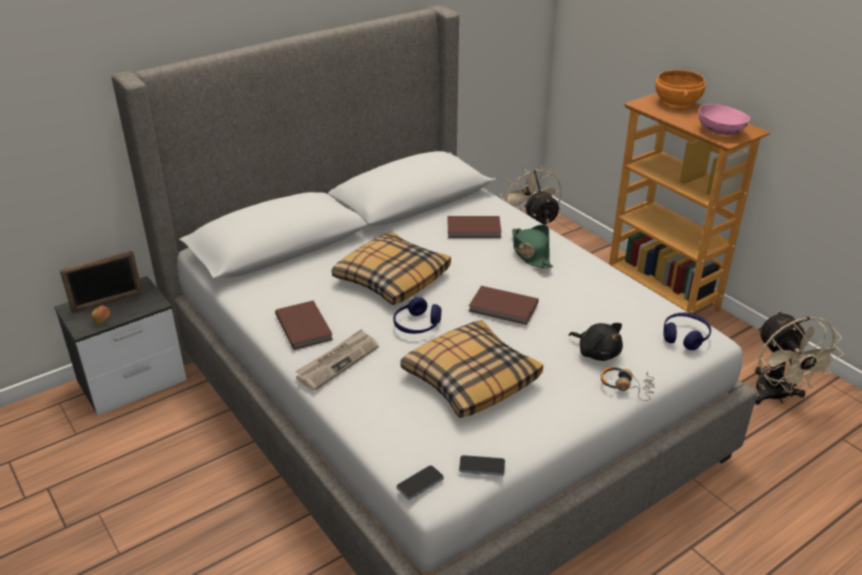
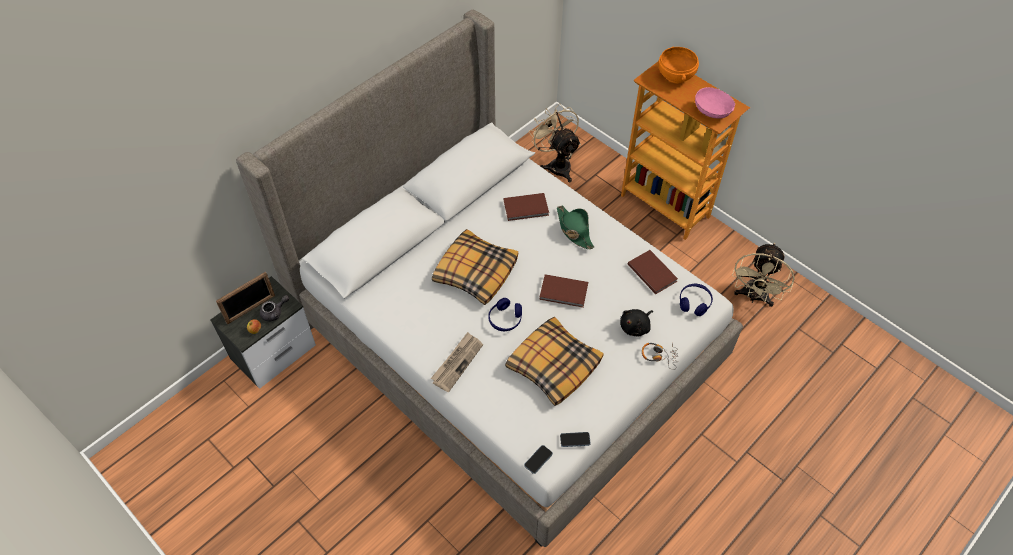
camera: 10 degrees left, 20 degrees up
(134, 308) = (275, 312): none -> grey teapot
(305, 326) = (424, 331): brown book -> brown book (652, 272)
(597, 352) = (635, 327): black plush toy -> black plush toy turned 105 degrees clockwise
(777, 396) = (753, 297): beige fan -> beige fan turned 45 degrees clockwise

